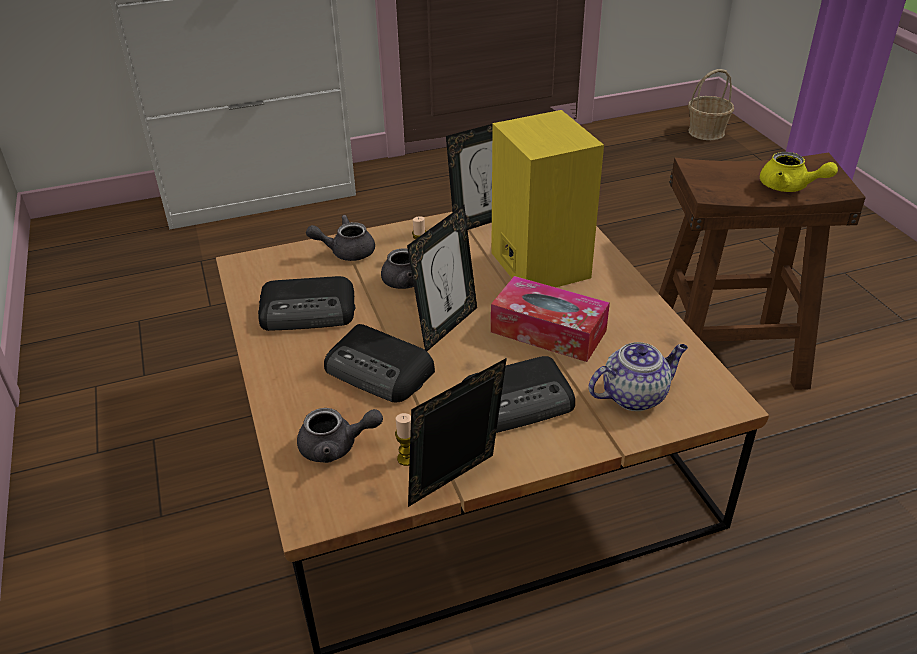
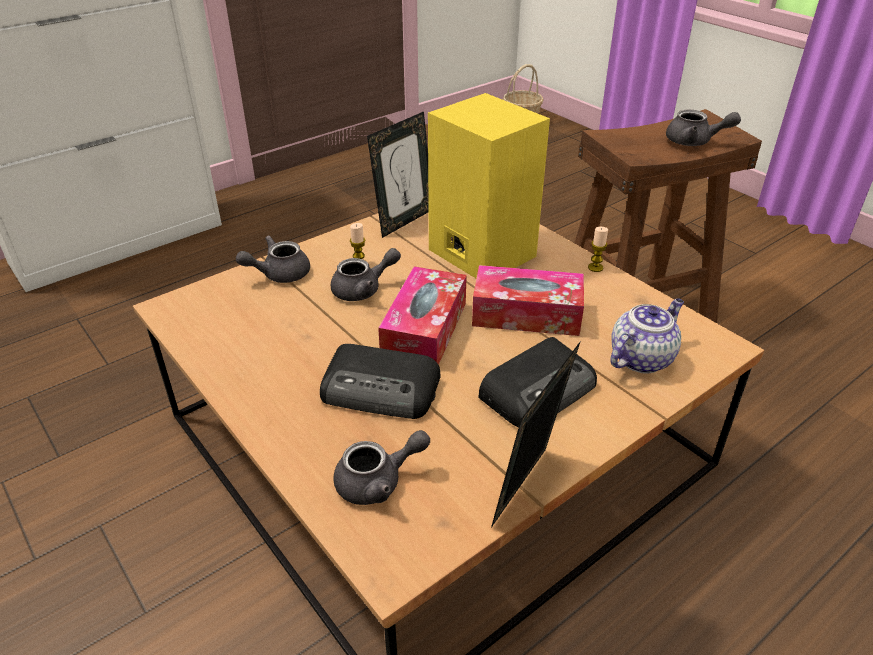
camera: 20 degrees left, 0 degrees up
(309, 311) = (271, 343): radio -> none
(406, 458) = (460, 475): candle -> candle (595, 267)
(446, 327) = (424, 329): picture frame -> tissue box
(789, 187) = (694, 142): yellow teapot -> grey teapot

